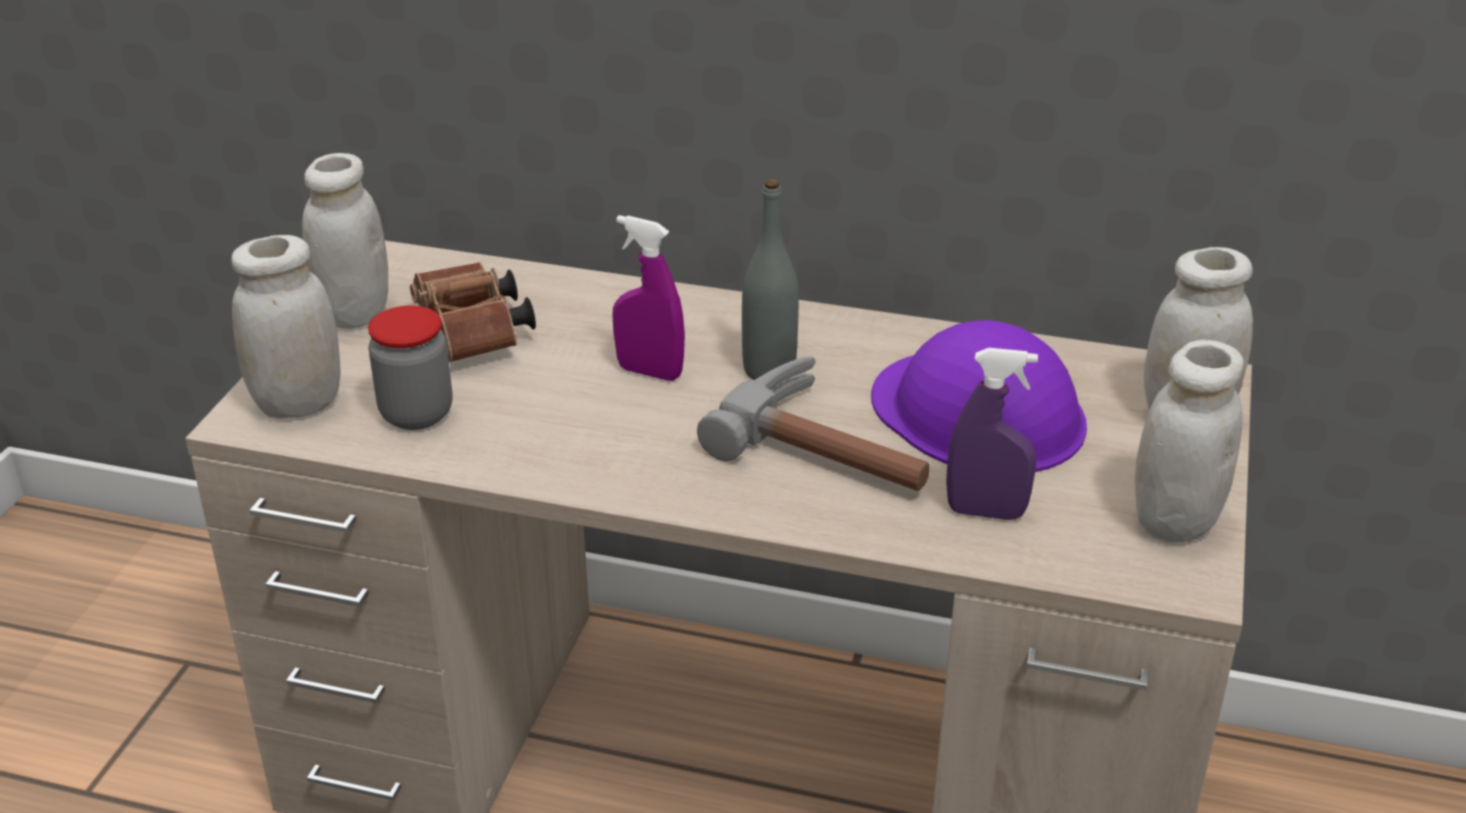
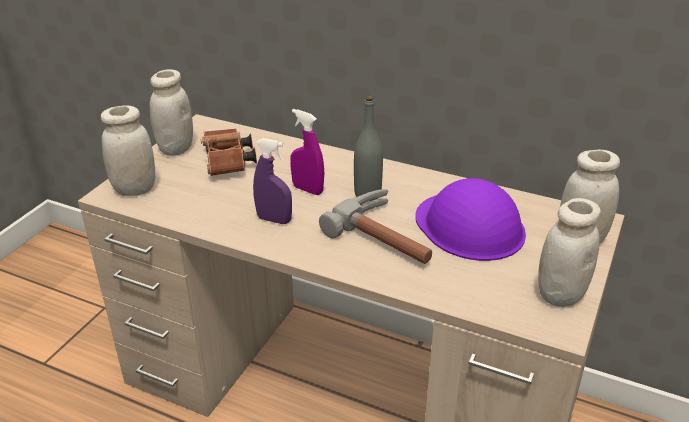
camera: 10 degrees right, 0 degrees up
(416, 414) = (188, 199): jar -> none
(986, 512) = (459, 279): purple spray bottle -> purple spray bottle (274, 220)

